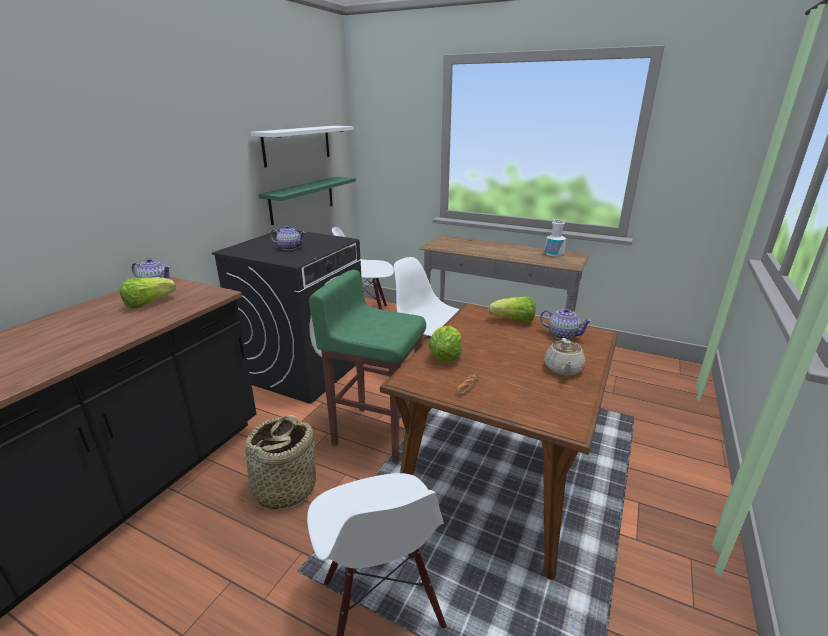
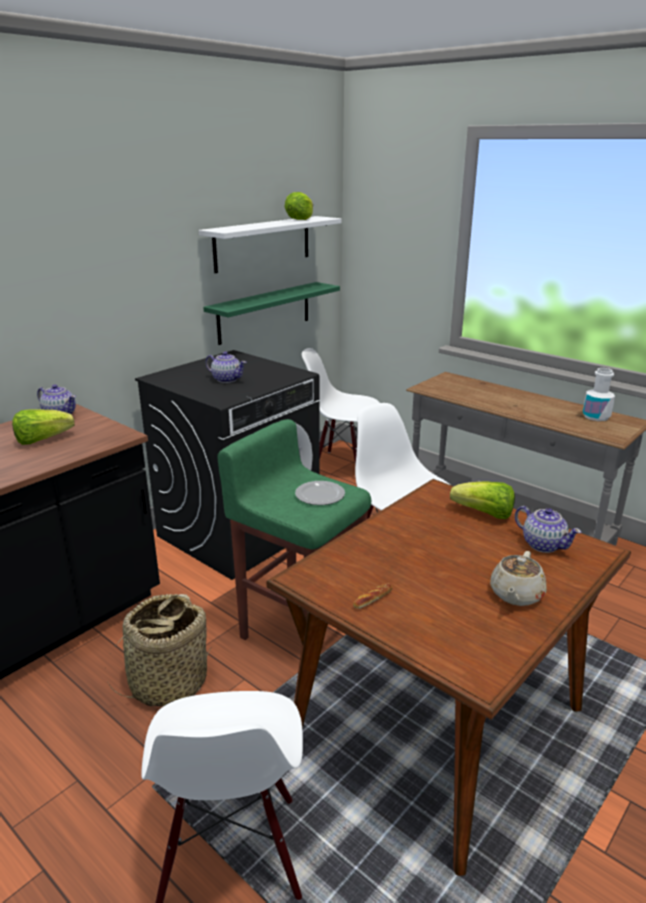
camera: 15 degrees right, 0 degrees up
(389, 323) = (320, 495): none -> plate
(445, 357) = (366, 553): lettuce -> lettuce (299, 219)

